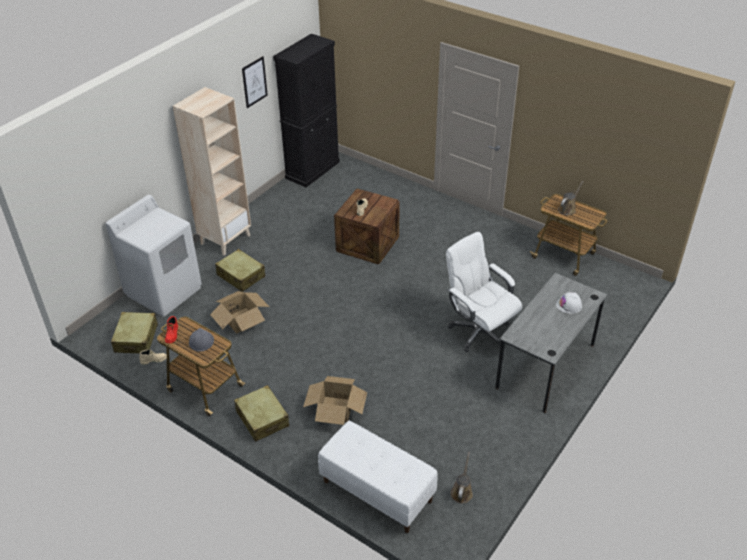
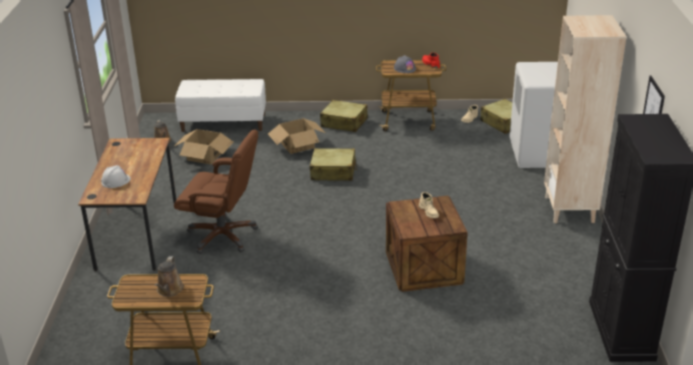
camera: 145 degrees right, 10 degrees down
(241, 276) = (501, 188): beige suitcase -> beige suitcase (333, 172)
(241, 320) = (446, 161): cardboard box -> cardboard box (205, 155)
(479, 331) = (223, 236): white office chair -> brown office chair
(545, 366) = (137, 234): grey desk -> brown desk

